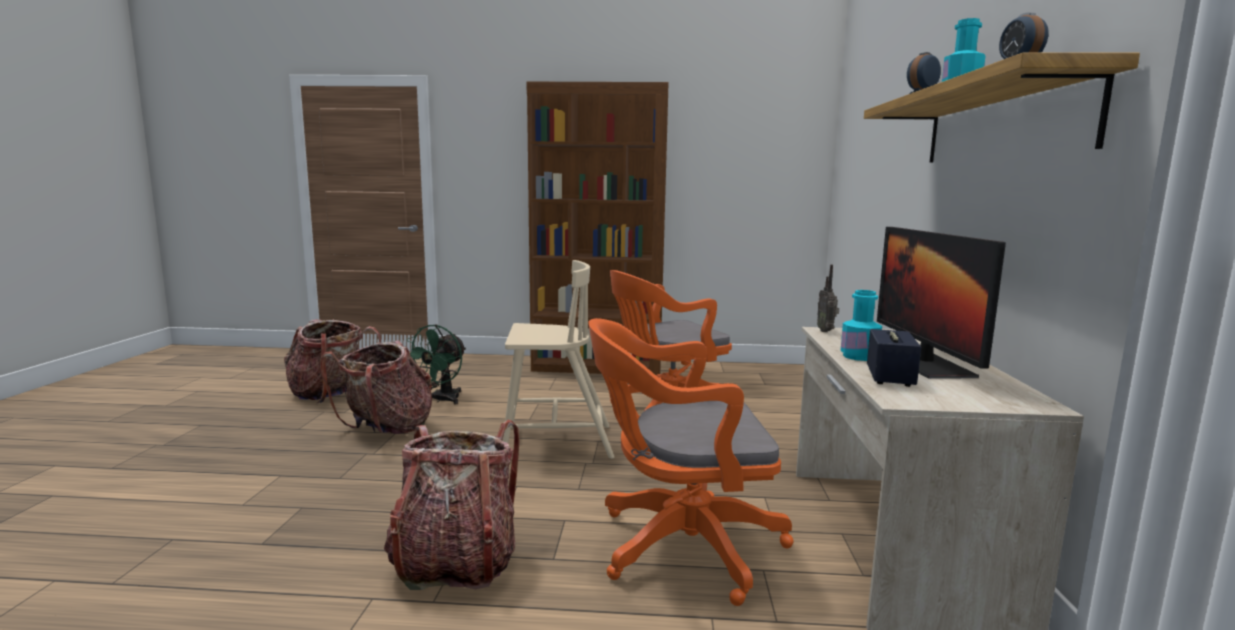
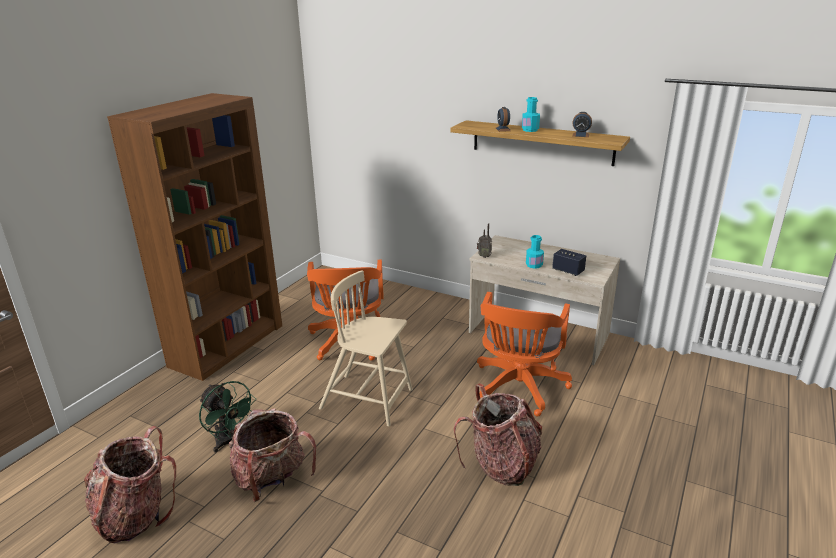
camera: 65 degrees left, 15 degrees up
(555, 442) = (368, 400): beige chair -> beige chair turned 90 degrees counterclockwise
(922, 362) = (548, 256): monitor -> none

